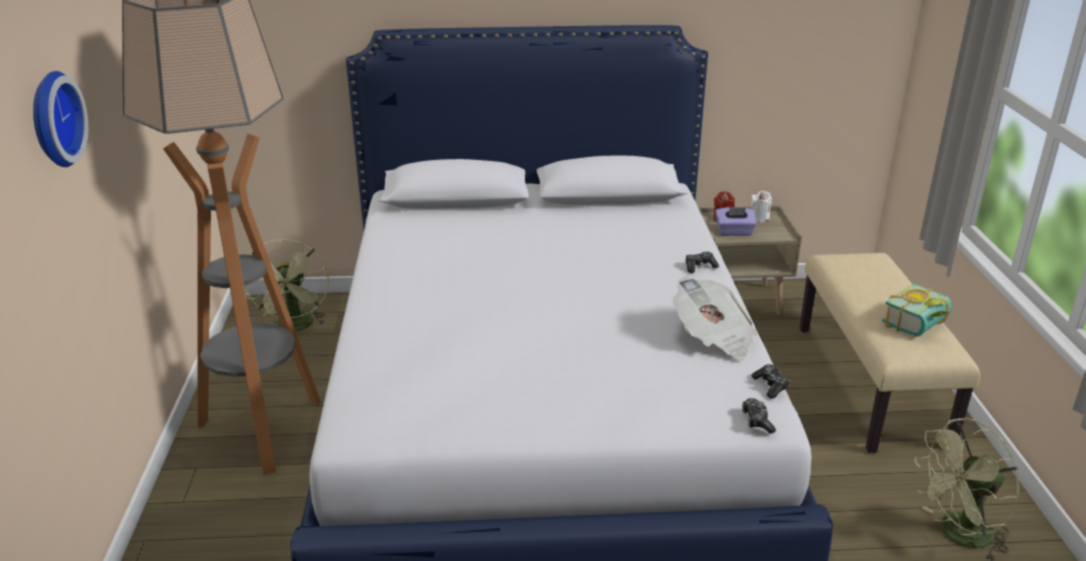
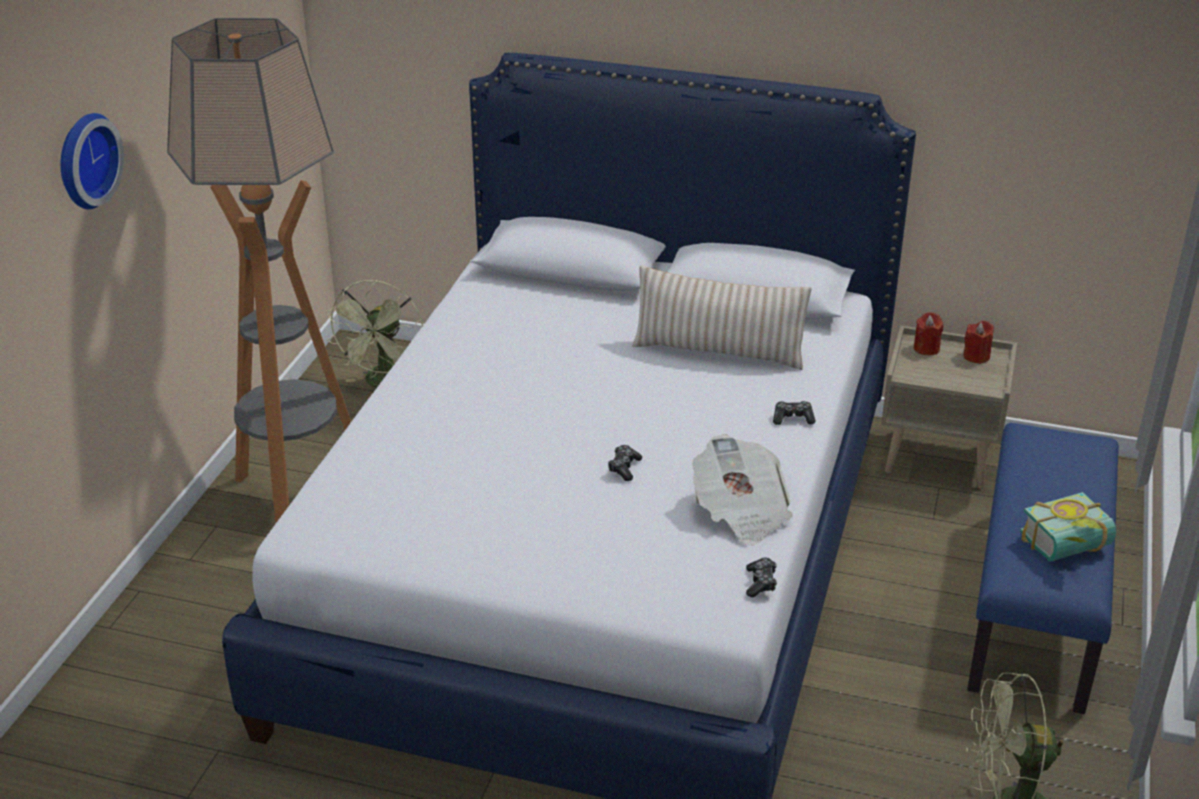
camera: 20 degrees right, 5 degrees up
(609, 232) = (718, 351): none -> beige pillow
(734, 232) = (927, 370): purple tissue box -> none
(757, 421) = (714, 618): game controller -> game controller (624, 468)
(759, 218) = (976, 356): white candle -> red candle
(871, 384) = (1036, 608): beige bench -> blue bench

